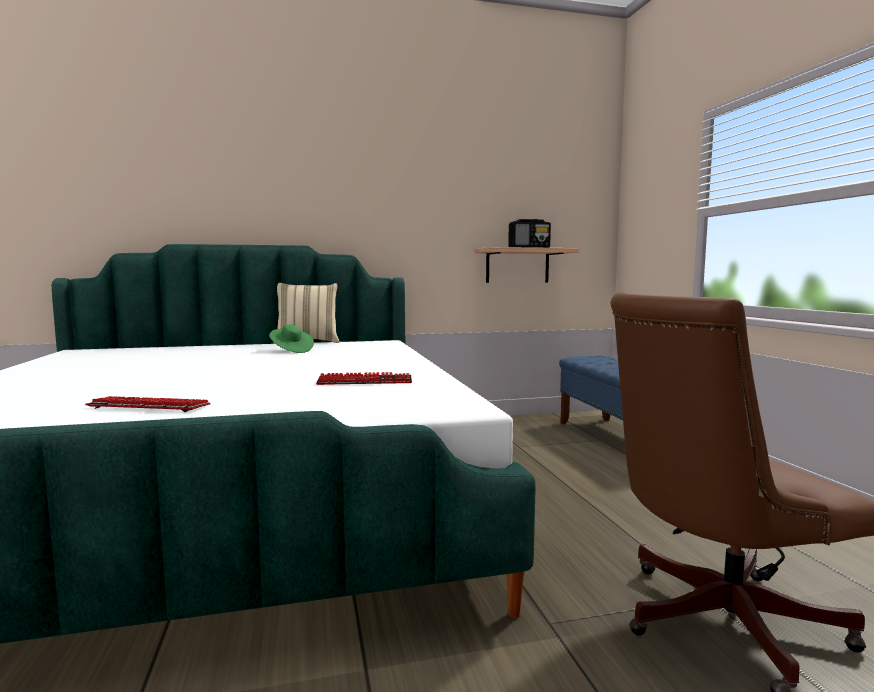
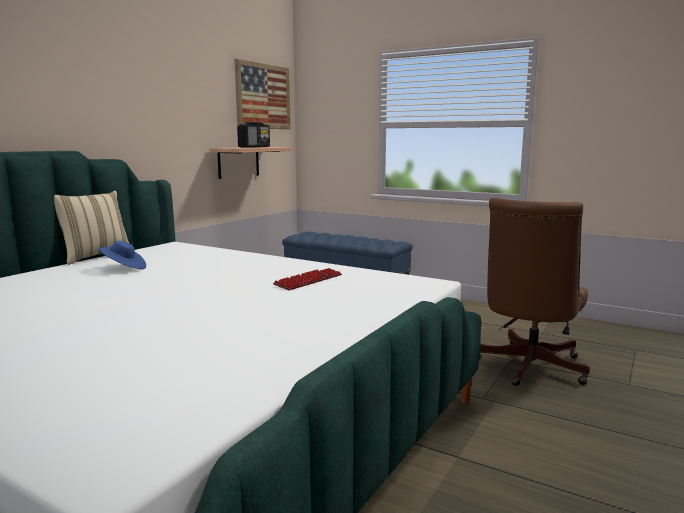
camera: 45 degrees left, 5 degrees up
(148, 406) = (247, 337): keyboard -> none
(291, 350) = (124, 268): green hat -> blue hat
(563, 191) = (263, 96): none -> picture

